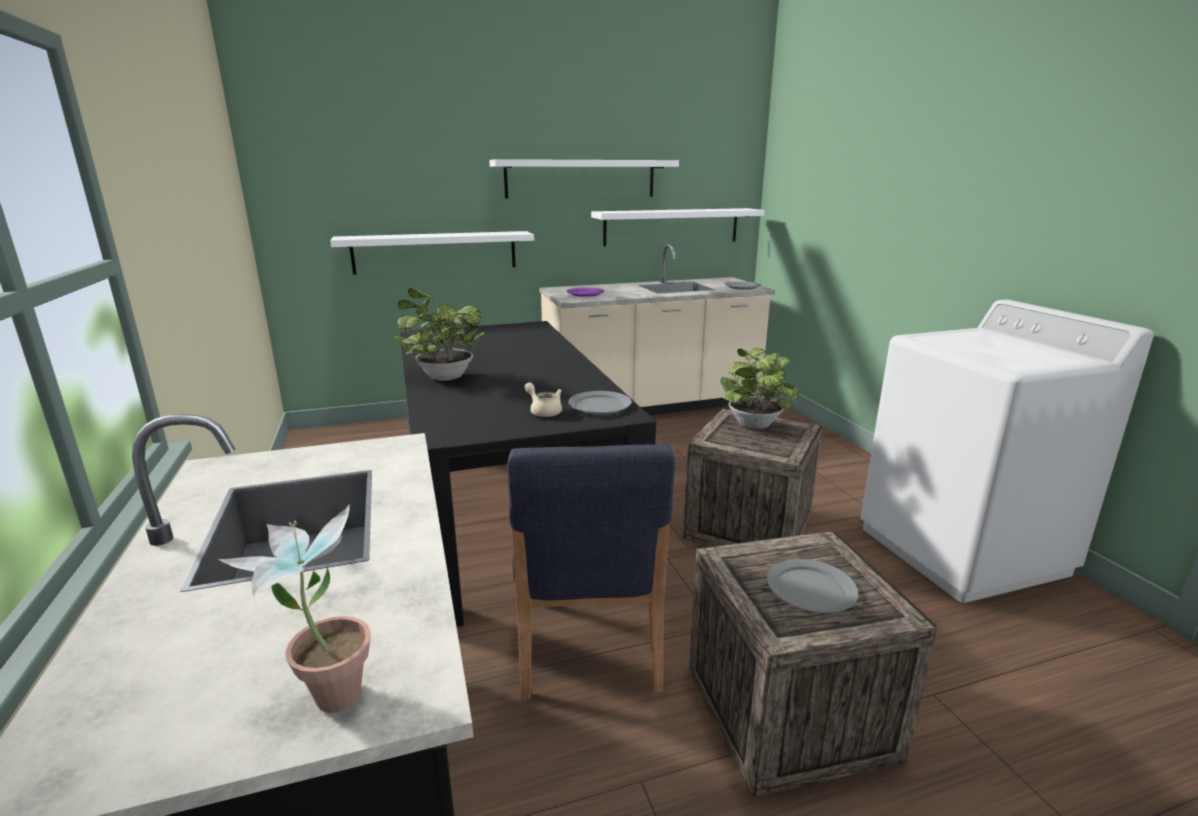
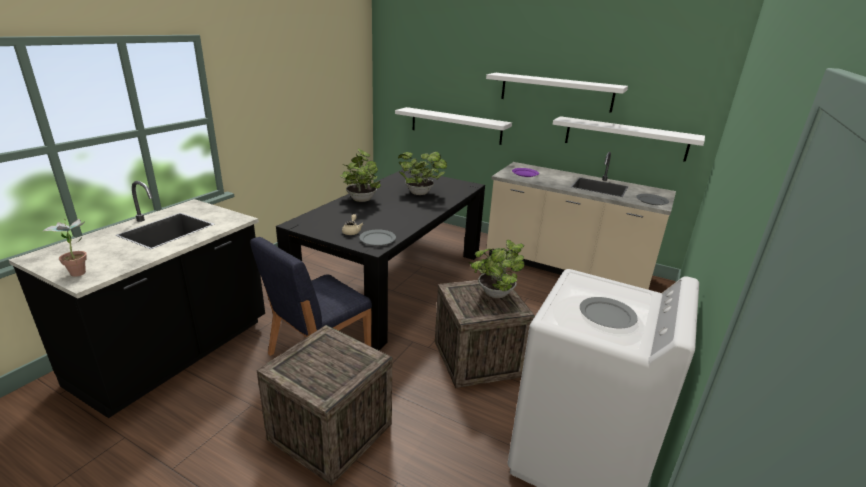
camera: 45 degrees right, 5 degrees up
(503, 348) = (421, 193): none -> potted plant
(810, 589) = (322, 365): grey plate -> grey plate (607, 315)

